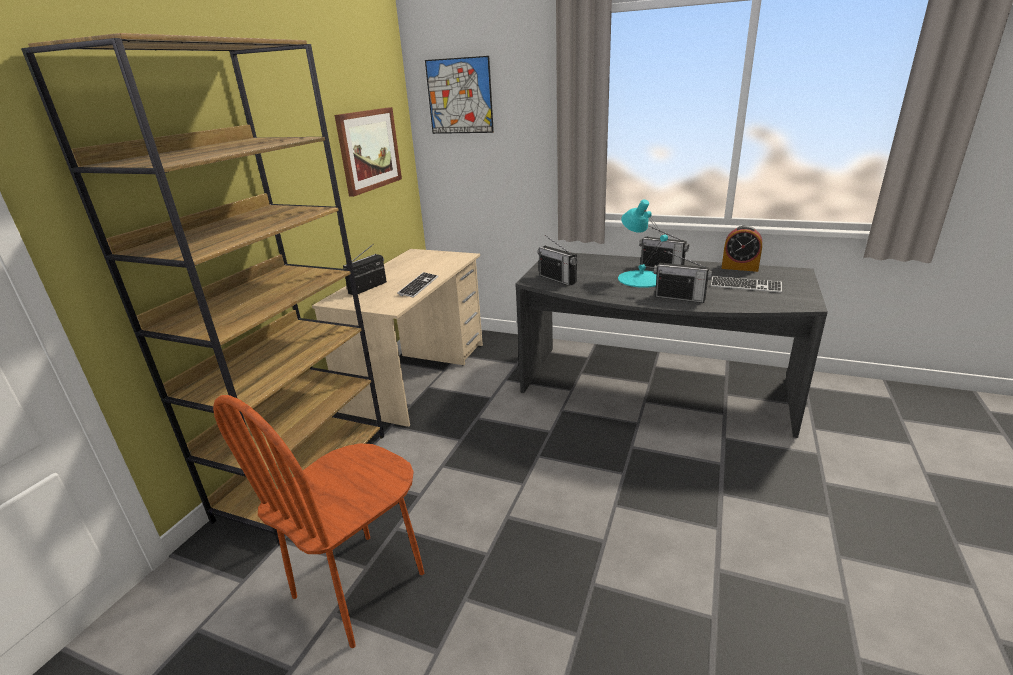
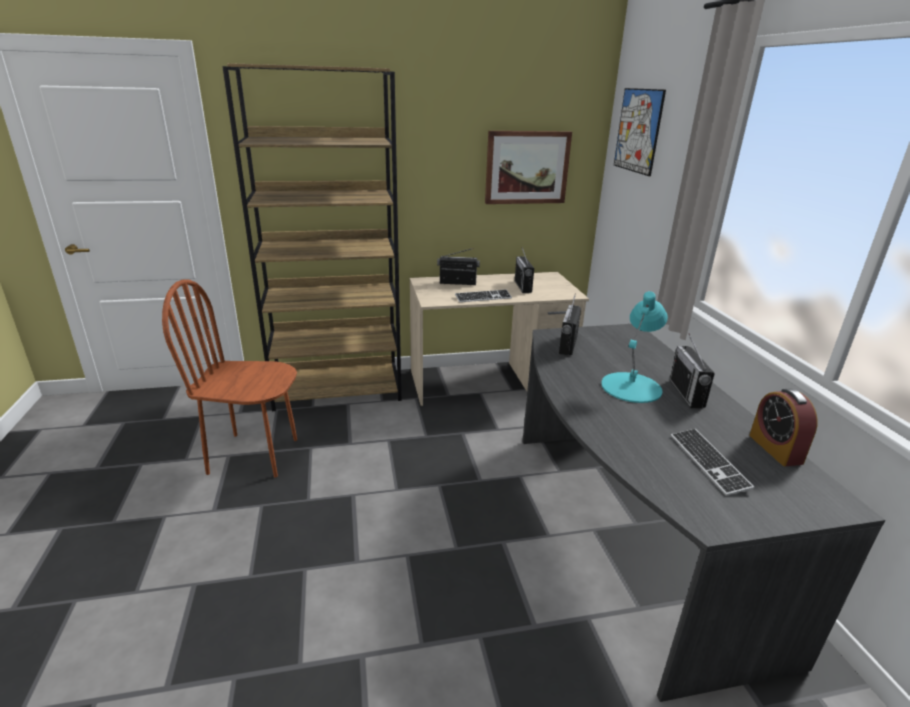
camera: 55 degrees right, 0 degrees up
(680, 298) = (606, 420): radio -> radio (522, 287)

